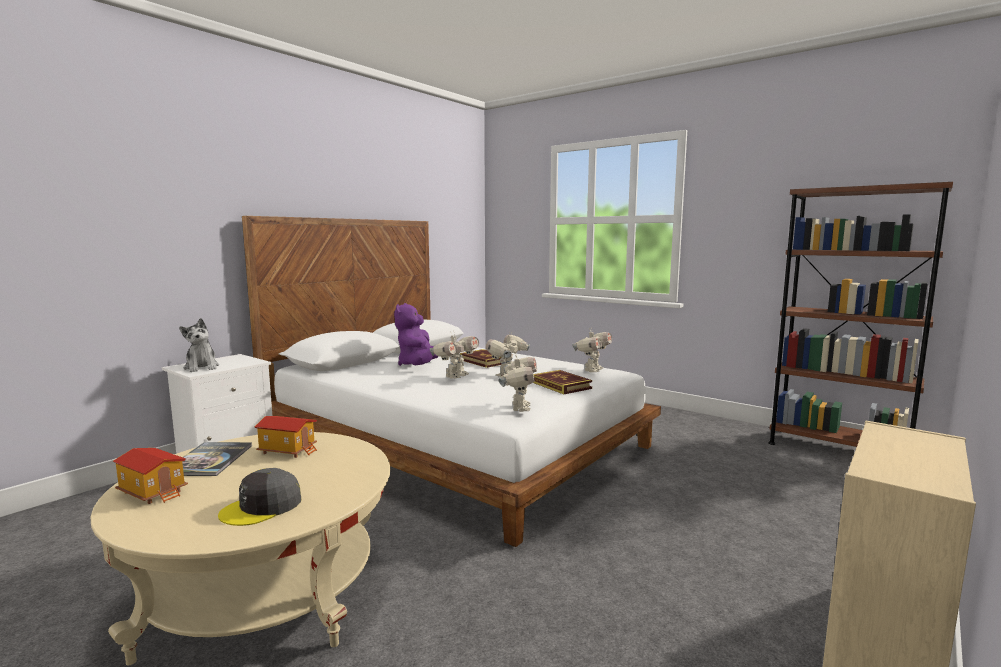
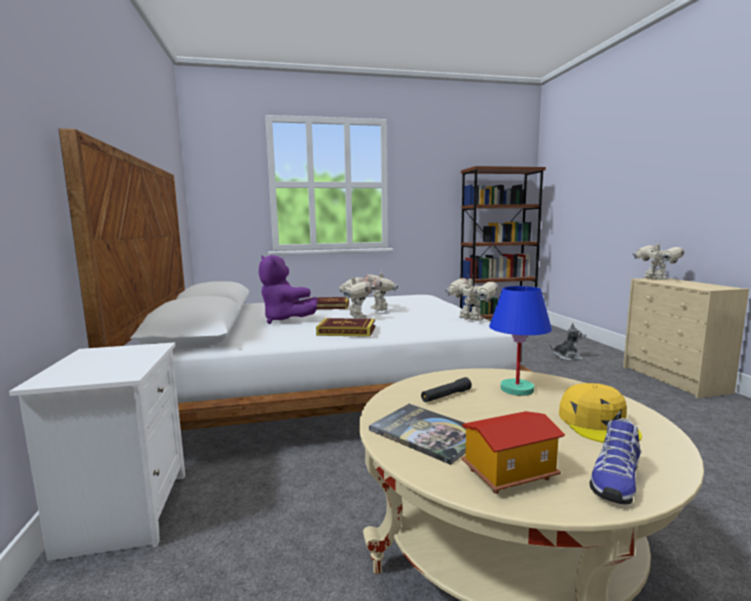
camera: 50 degrees left, 0 degrees up
(153, 523) = (614, 480): none -> shoe
(202, 367) = (99, 370): plush toy -> plush toy (567, 357)
(262, 507) = (598, 424): grey cap -> yellow cap
(288, 450) = (446, 396): toy house -> black flashlight
(326, 468) = (517, 389): none -> blue table lamp
(561, 385) = (431, 306): book -> book (346, 331)
(592, 370) = (409, 296): toy robot -> toy robot (655, 279)

